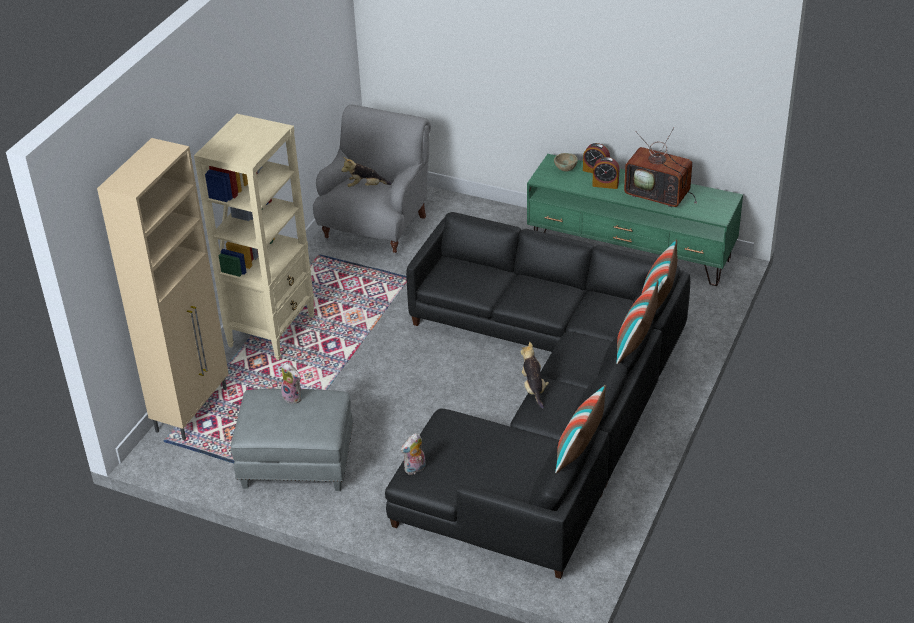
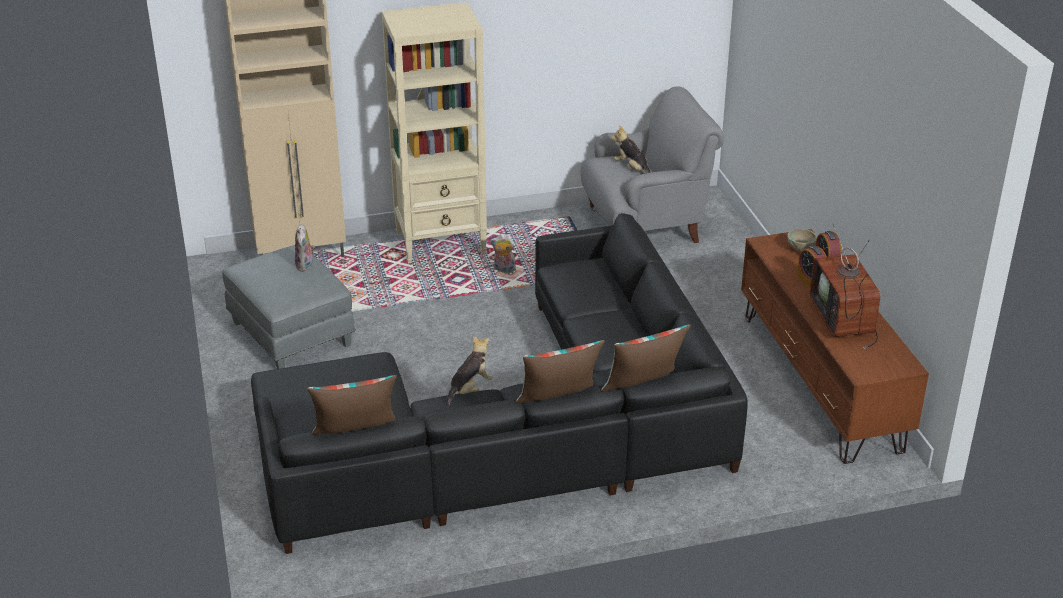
camera: 50 degrees right, 5 degrees down
(415, 469) = (290, 375): plush toy -> plush toy (503, 270)
(631, 251) = (820, 381): green tv stand -> brown tv stand

